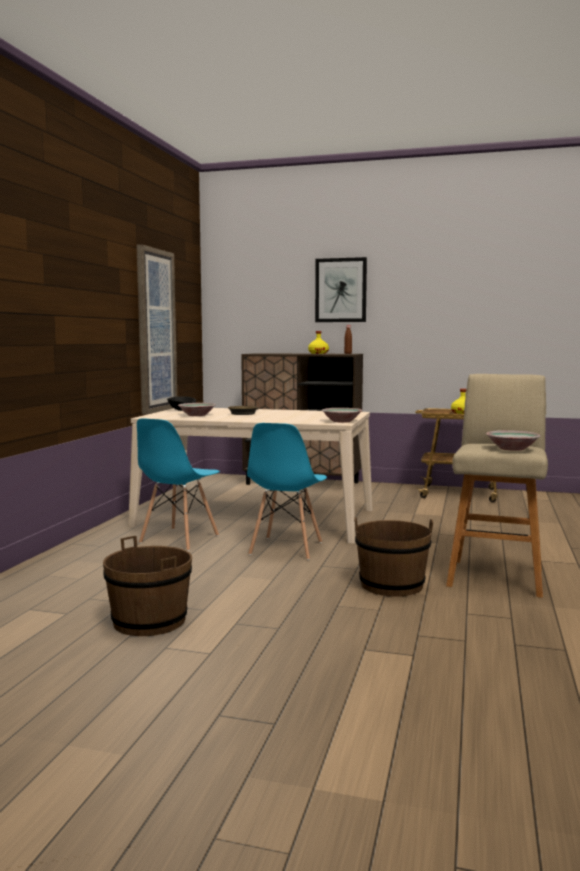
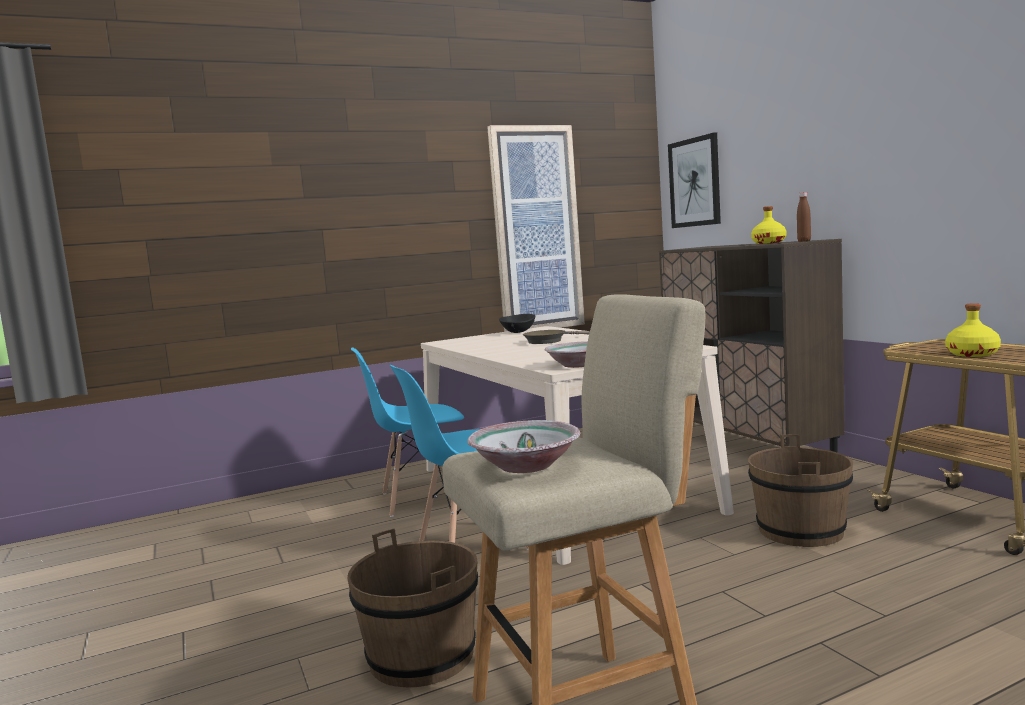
camera: 50 degrees right, 0 degrees up
(150, 621) = (157, 594): brown bucket -> brown bucket (801, 531)
(197, 415) = (492, 341): bowl -> none
(341, 290) = (811, 133): picture -> picture (695, 182)

